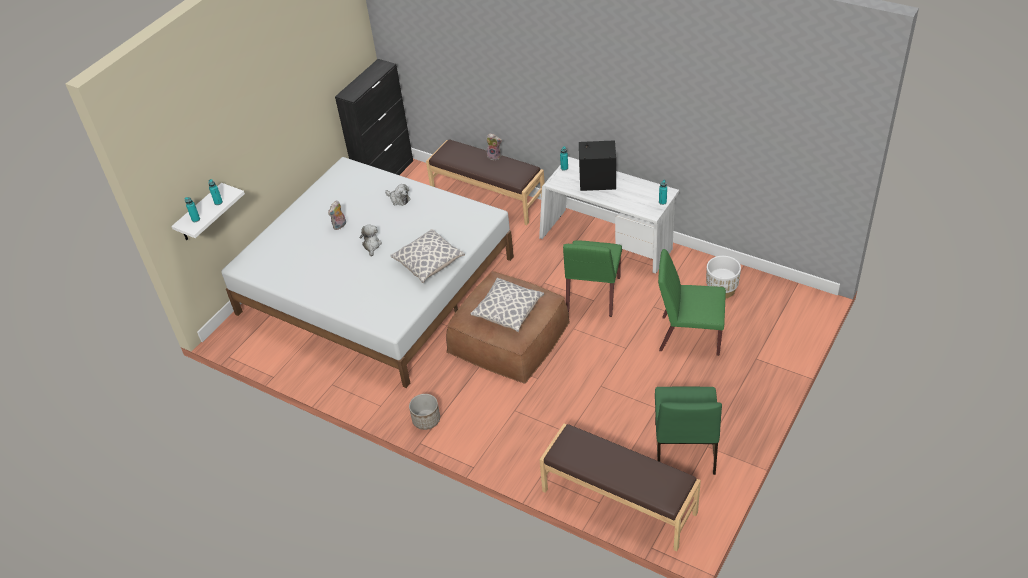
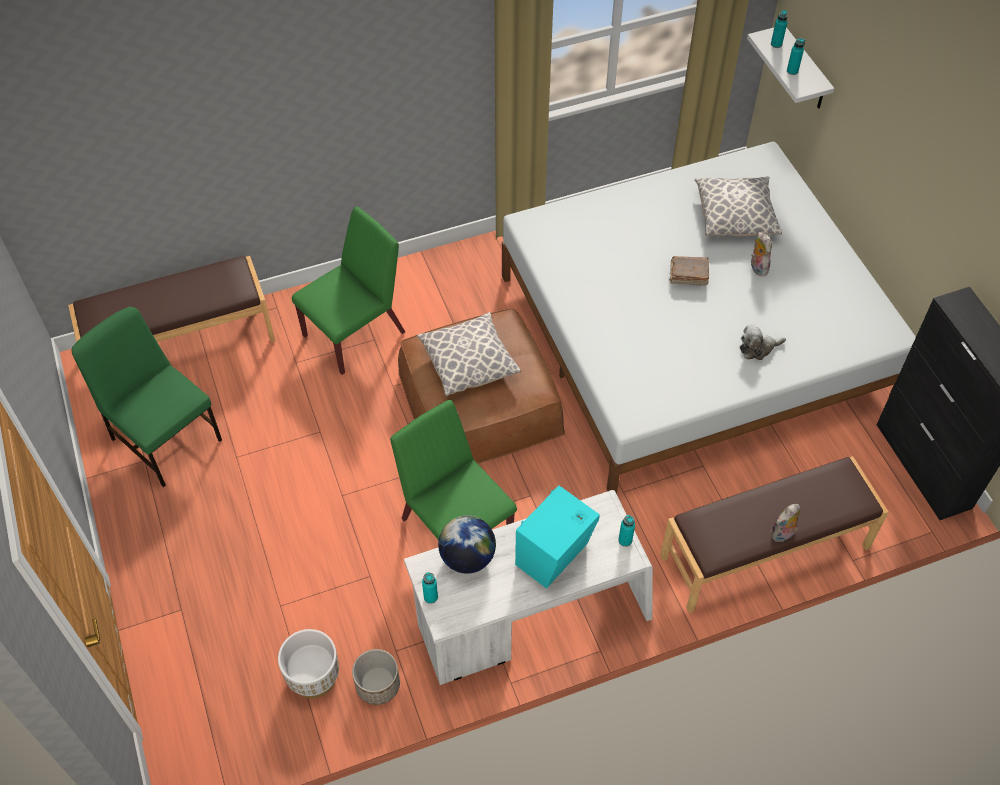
camera: 125 degrees right, 10 degrees up
(371, 245) = (687, 276): plush toy -> brown book
(426, 420) = (442, 267): planter -> planter (378, 684)
(429, 263) = (598, 307): pillow -> pillow (735, 217)
(597, 181) = (555, 555): black speaker -> turquoise speaker
(631, 203) = (467, 557): none -> globe
(689, 336) = (288, 572): green chair -> green chair (355, 333)

